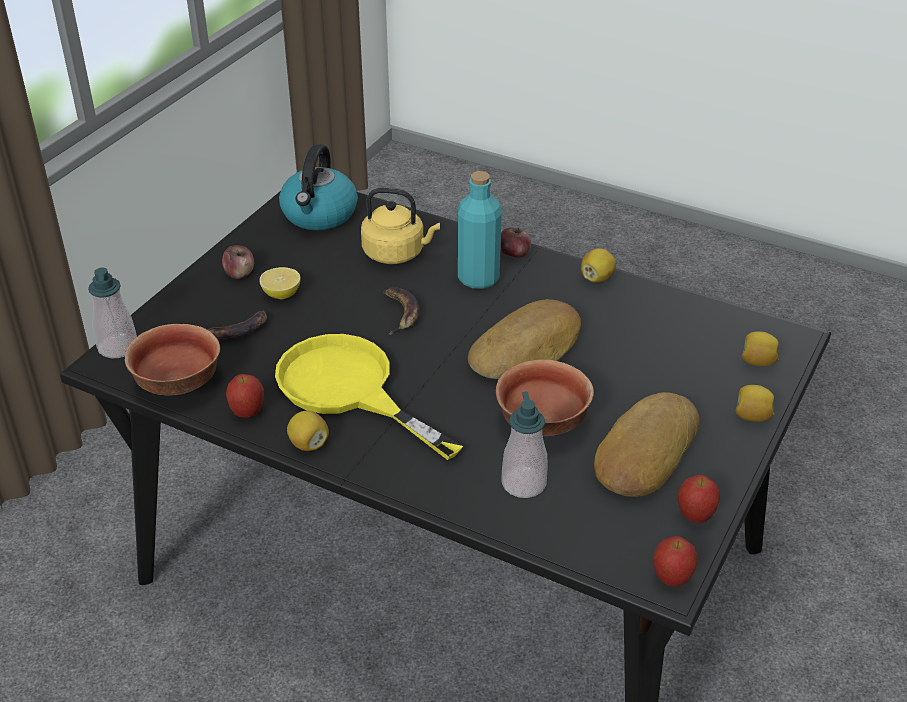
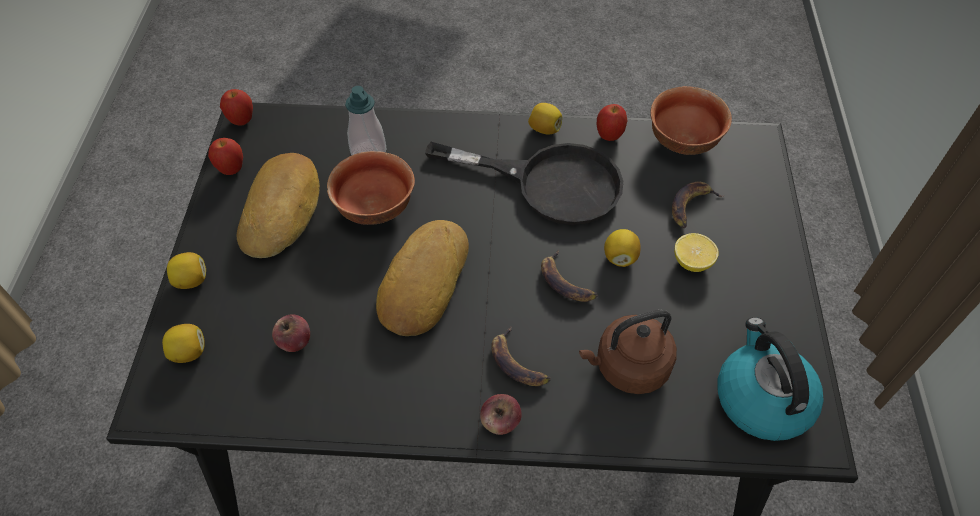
camera: 155 degrees right, 15 degrees up
(118, 347) = (765, 155): soap dispenser -> none
(239, 273) = (754, 272): apple -> apple (294, 341)
(349, 390) = (549, 183): yellow frying pan -> black frying pan
(397, 253) = (628, 367): yellow kettle -> brown kettle
(478, 278) = (518, 362): turquoise bottle -> banana
(597, 278) = (389, 417): lemon -> lemon (620, 257)

